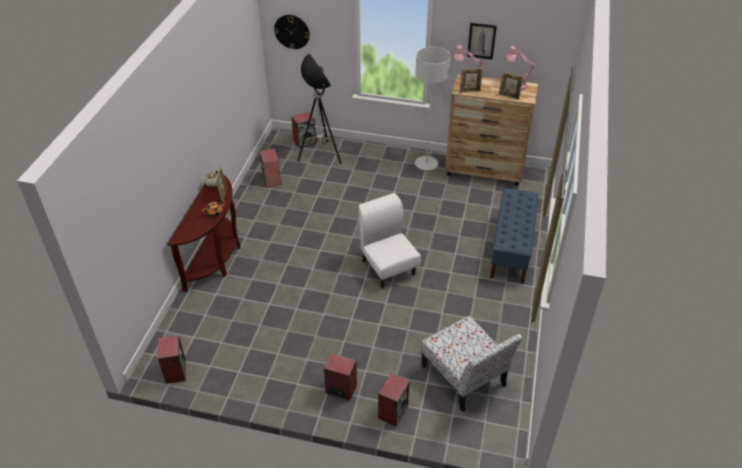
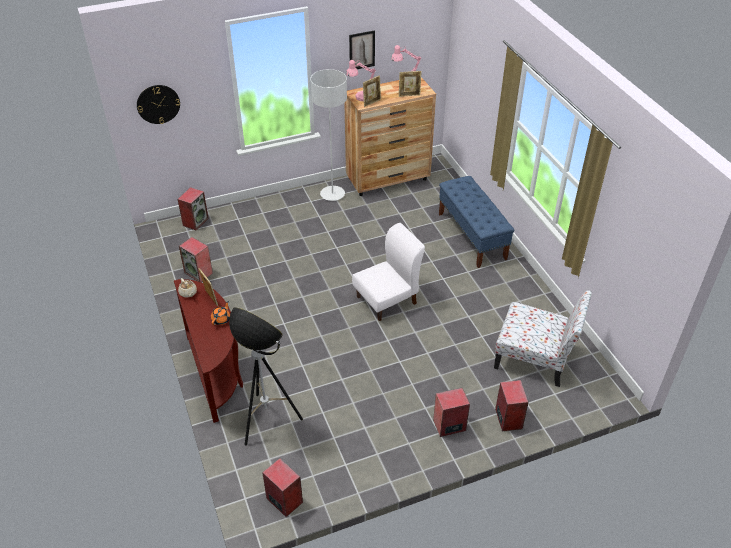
camera: 35 degrees left, 0 degrees up
(320, 155) = (225, 228): floor lamp -> floor lamp (267, 421)
(388, 267) = (387, 300): white chair -> white chair turned 120 degrees clockwise

